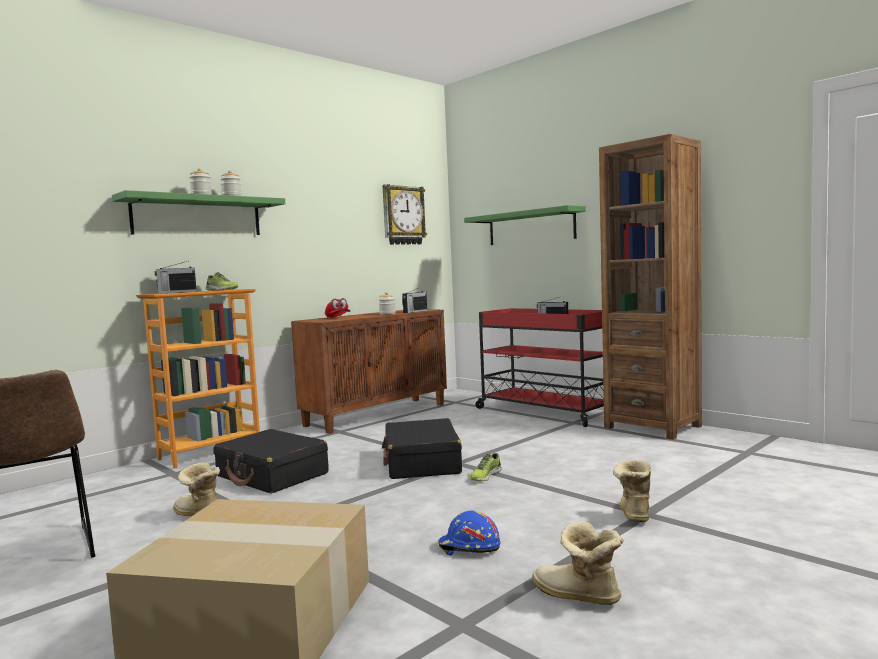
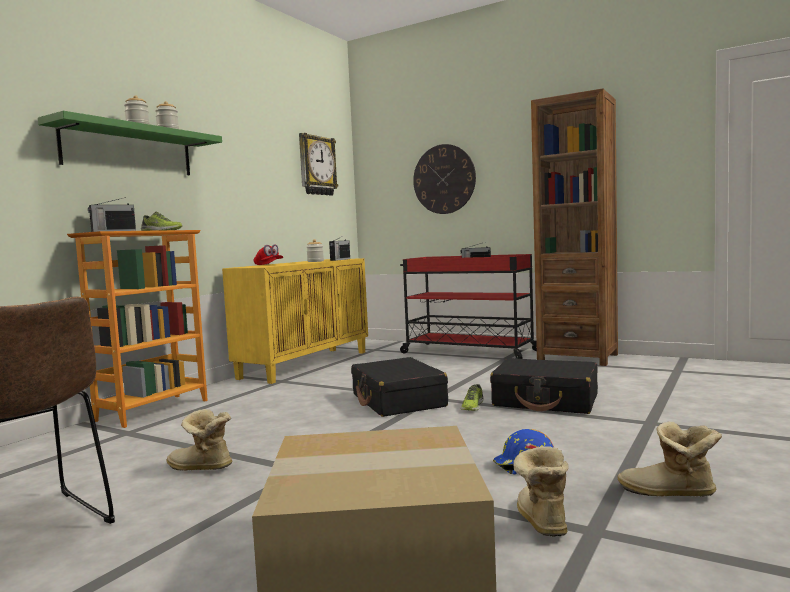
camera: 15 degrees left, 0 degrees up
(272, 475) = (249, 424): black suitcase -> black suitcase (546, 401)
(377, 414) = (305, 364): brown cabinet -> yellow cabinet
(530, 227) = (444, 179): green shelf -> wall clock
(633, 514) = (640, 424): boot -> boot (540, 521)

